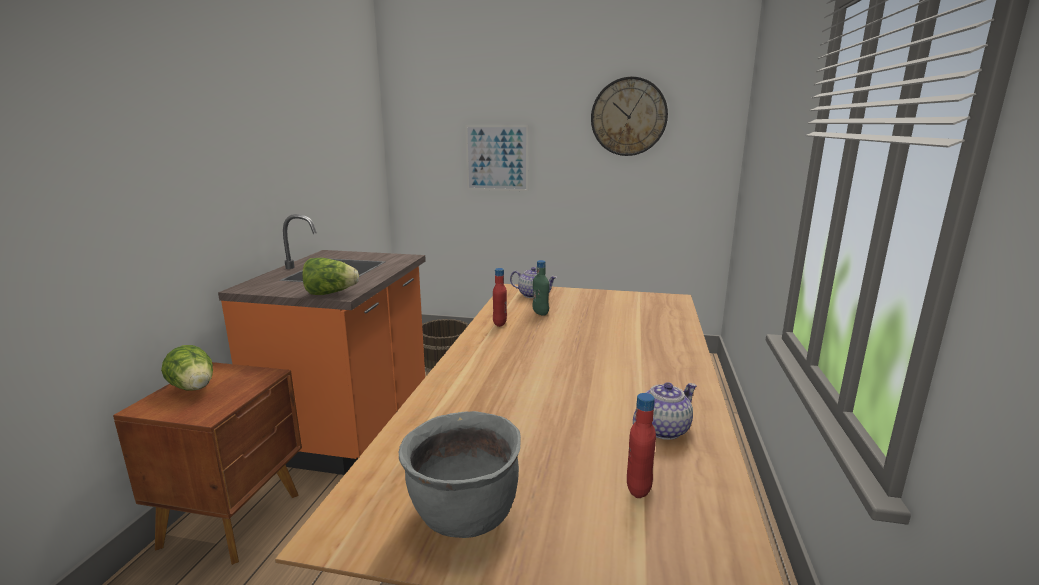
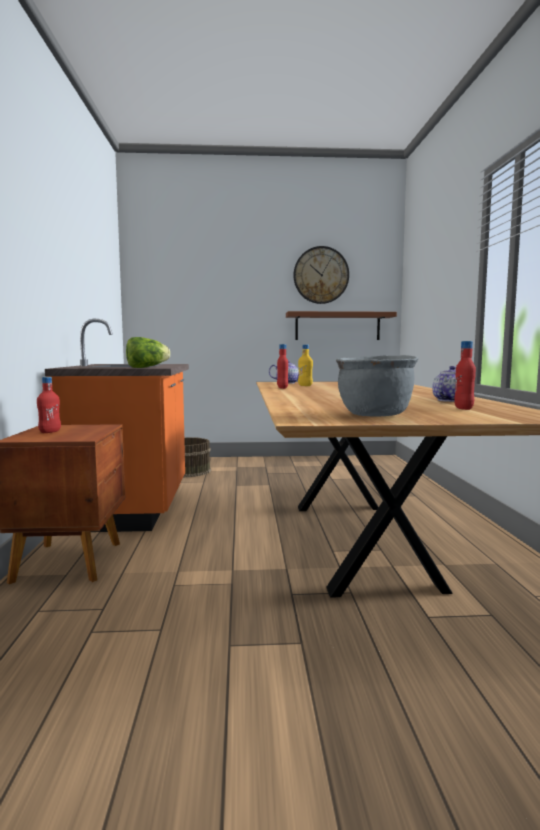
camera: 15 degrees left, 10 degrees down
(194, 388) = (50, 432): lettuce -> red bottle
(497, 158) = (219, 306): picture -> none
(540, 313) = (305, 385): green bottle -> yellow bottle
(648, 186) = (337, 326): none -> brown shelf

